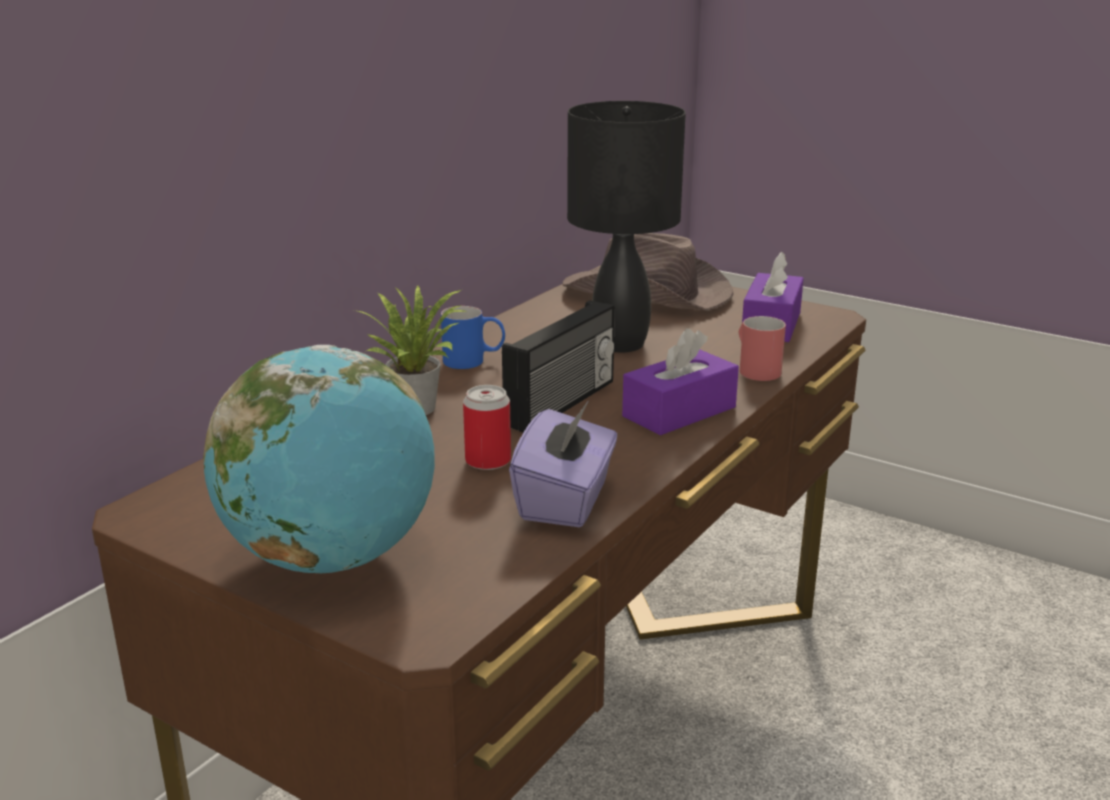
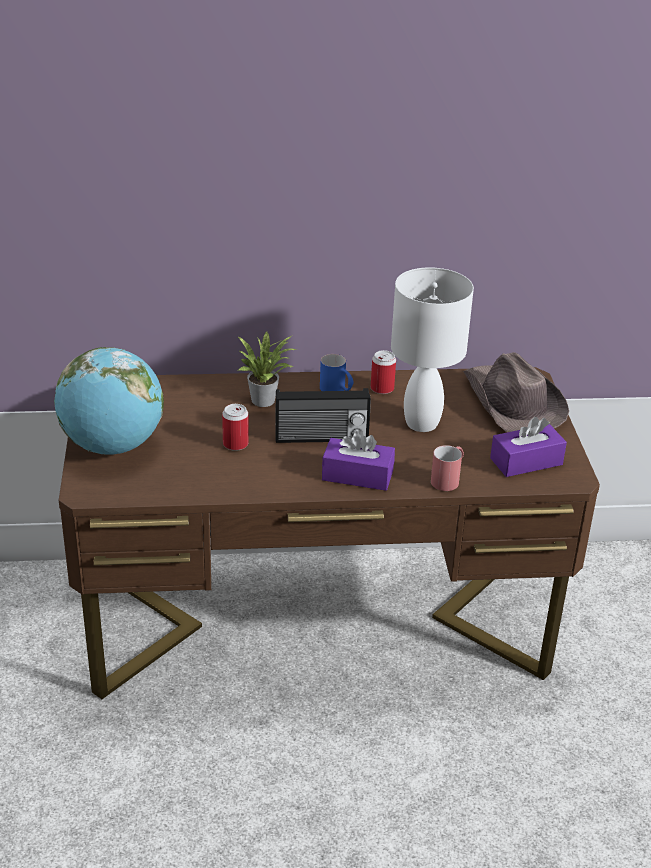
camera: 50 degrees right, 10 degrees up
(514, 338) = (382, 388): none -> can
(566, 500) = (223, 481): purple tissue box -> none
(619, 343) = (422, 422): black table lamp -> white table lamp

